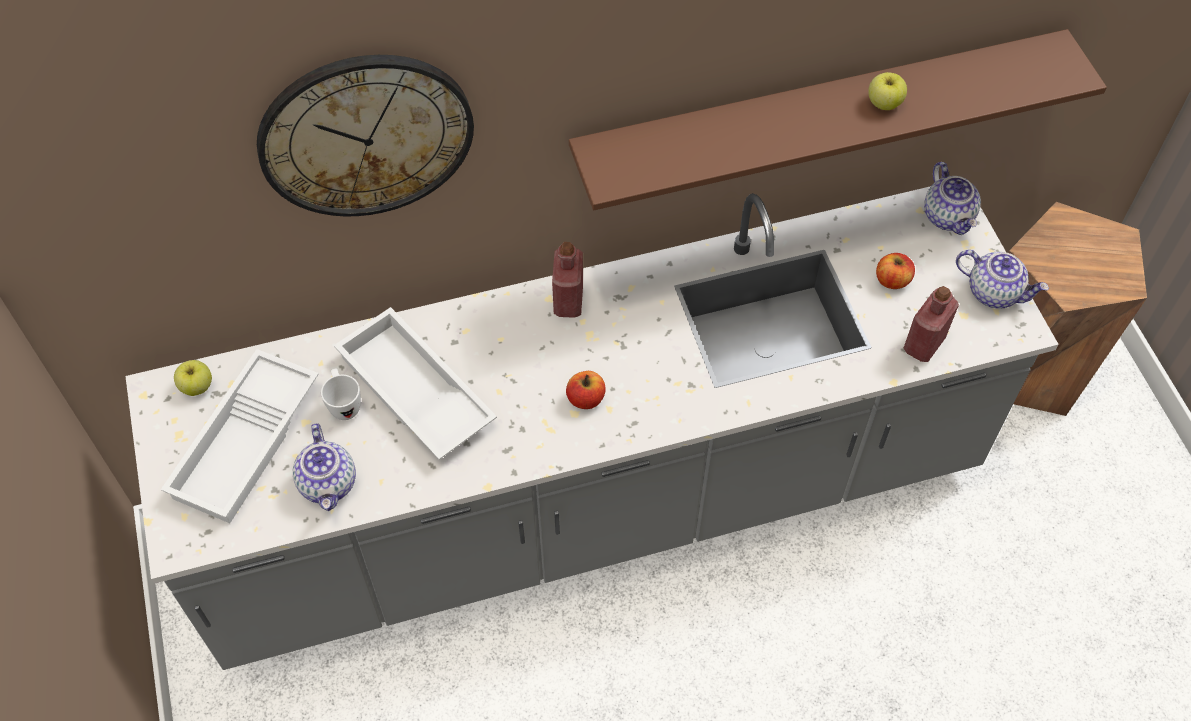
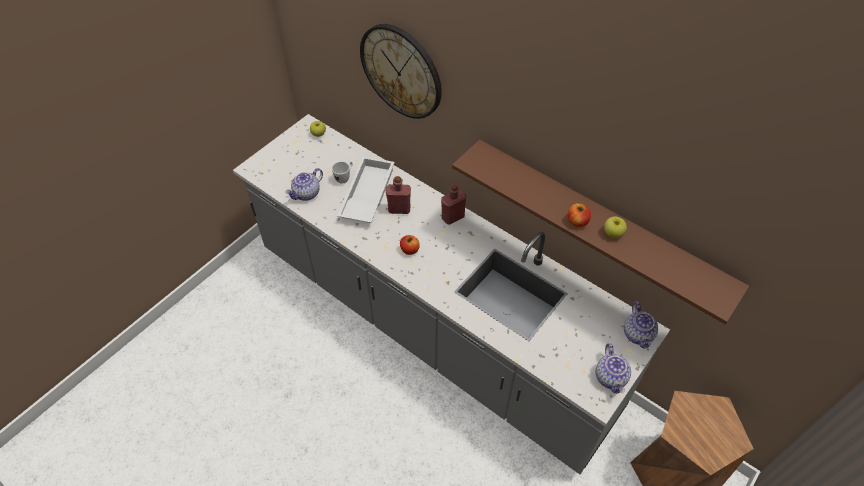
camera: 55 degrees right, 5 degrees down
(248, 444) = (306, 162): white tray -> none
(892, 280) = (576, 330): apple -> apple (577, 221)
(924, 344) = (550, 362): red bottle -> red bottle (399, 209)
(948, 216) = (638, 334): teapot -> teapot turned 45 degrees counterclockwise

